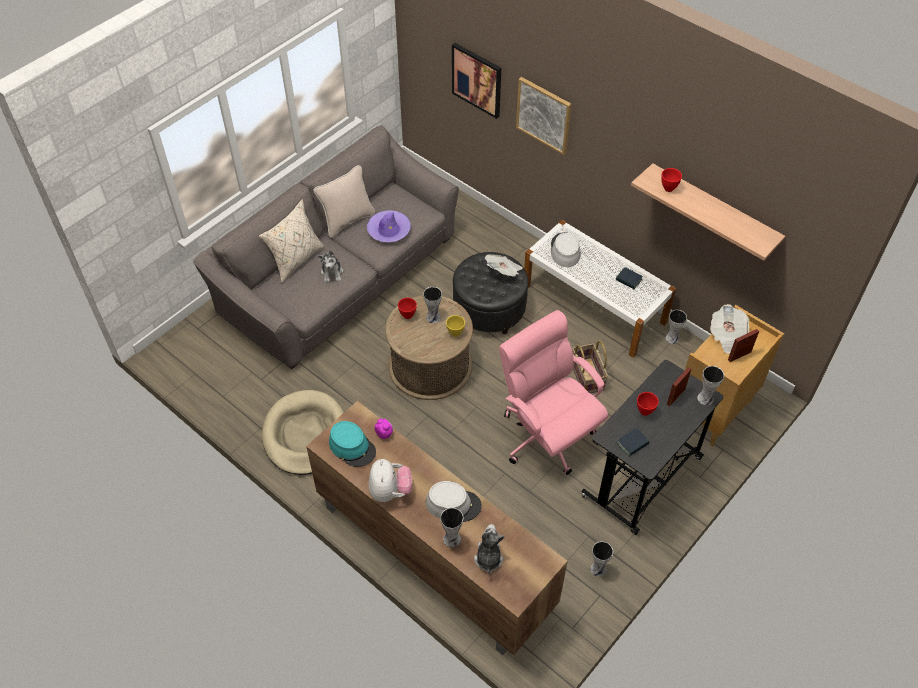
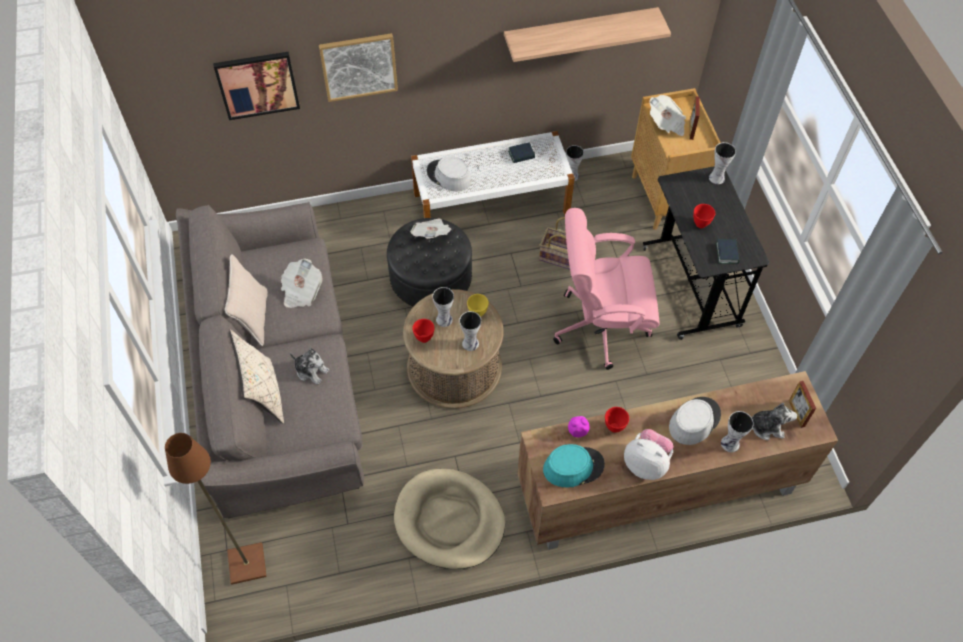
camera: 55 degrees left, 5 degrees up
(195, 344) = (246, 563): none -> brown floor lamp
(389, 230) = (301, 291): purple hat -> newspaper
(488, 557) = (766, 427): plush toy -> plush toy turned 150 degrees clockwise
(599, 568) = (755, 372): vase -> vase (470, 343)
(668, 188) = (543, 40): red bowl -> red bowl (613, 428)
(676, 396) = (701, 195): picture frame -> picture frame (796, 413)

